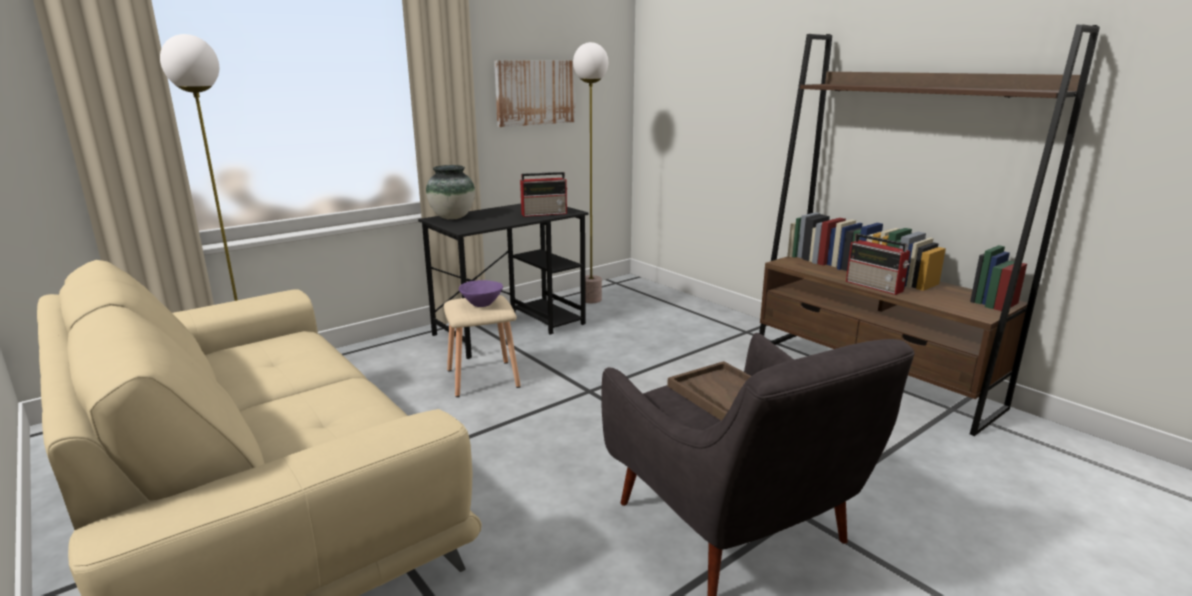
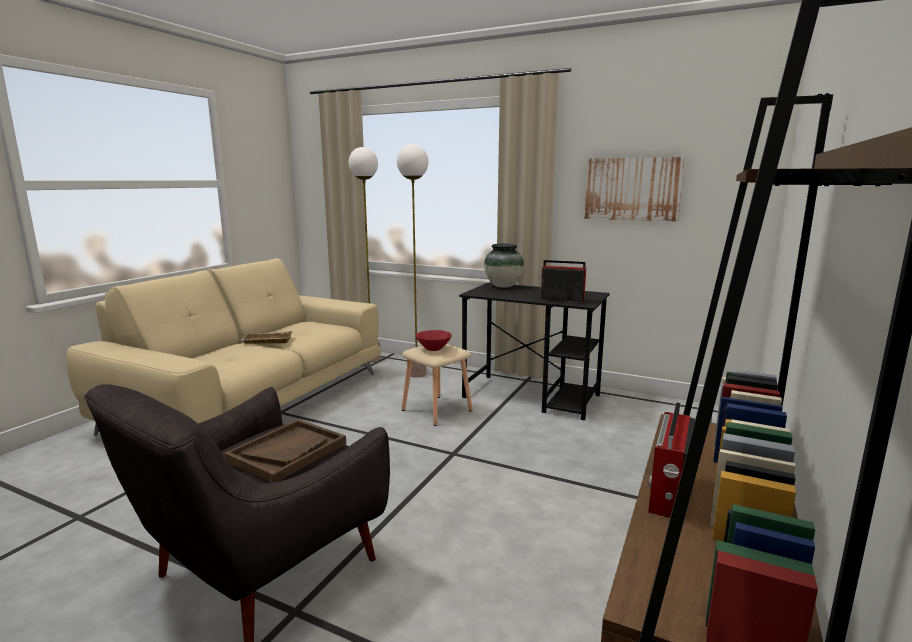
camera: 65 degrees right, 5 degrees down
(287, 388) = (266, 341): none -> beige tray
(481, 304) = (434, 349): purple bowl -> red bowl
(545, 213) = (561, 299): radio -> radio turned 150 degrees clockwise
(591, 299) = (645, 409): floor lamp -> floor lamp (417, 374)

